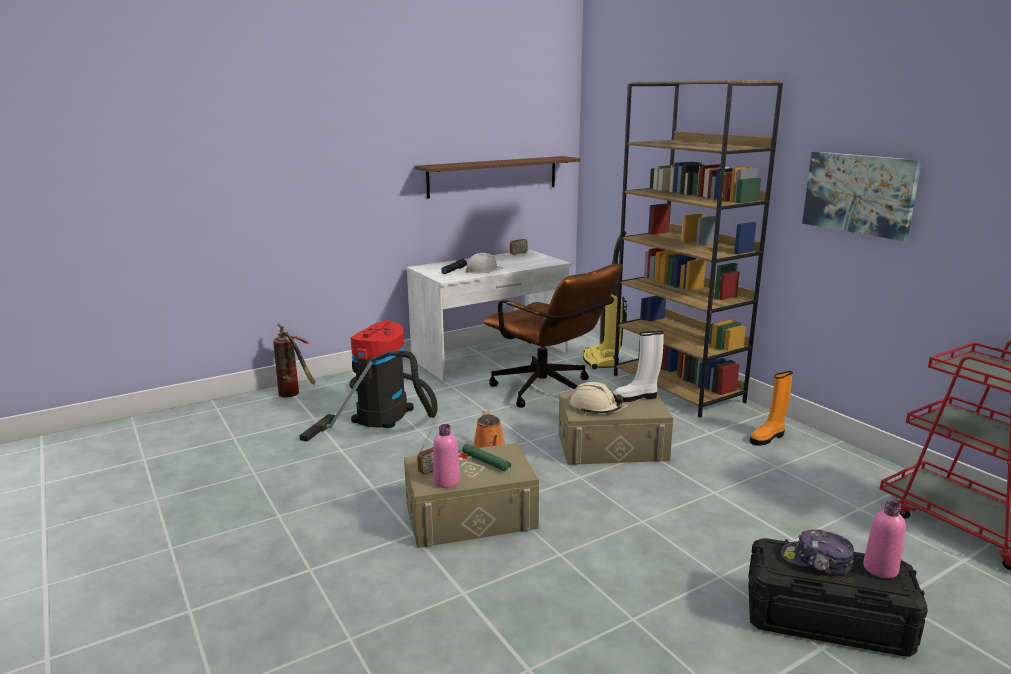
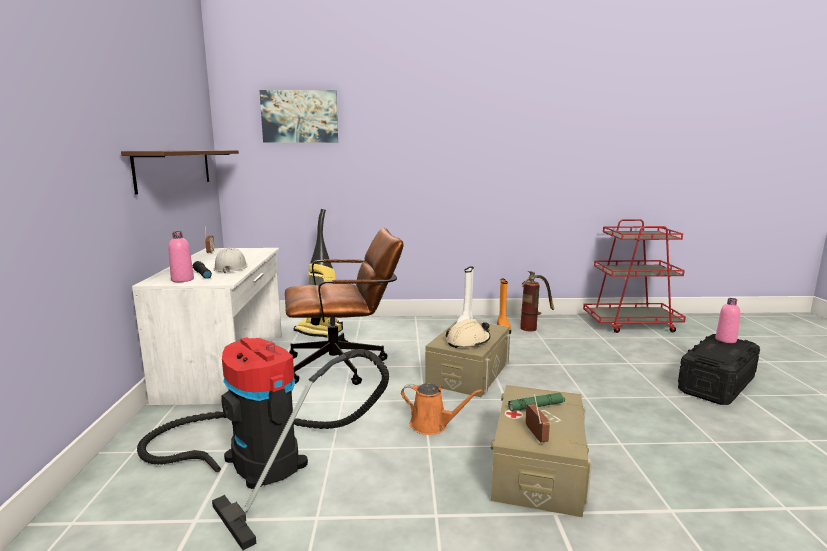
camera: 60 degrees left, 5 degrees down
(296, 394) = (85, 520): fire extinguisher -> fire extinguisher (532, 327)
(446, 481) = (565, 434): pink bottle -> pink bottle (182, 280)
(678, 388) = (404, 326): brown bookcase -> none
(816, 561) = (715, 350): cap -> none
(859, 193) = (517, 153): picture -> picture (300, 116)

